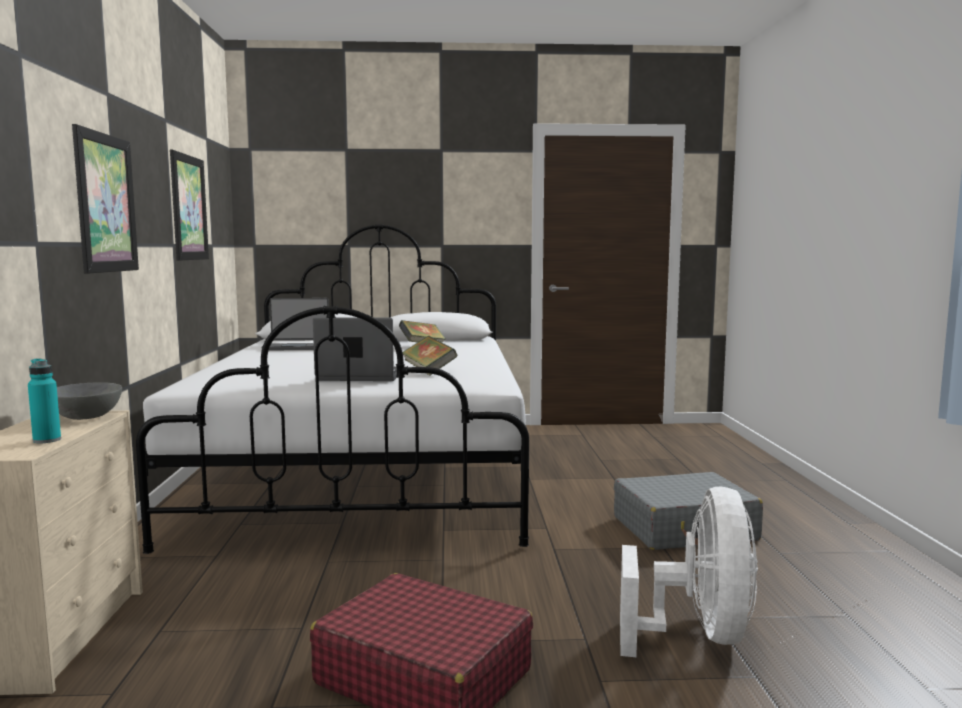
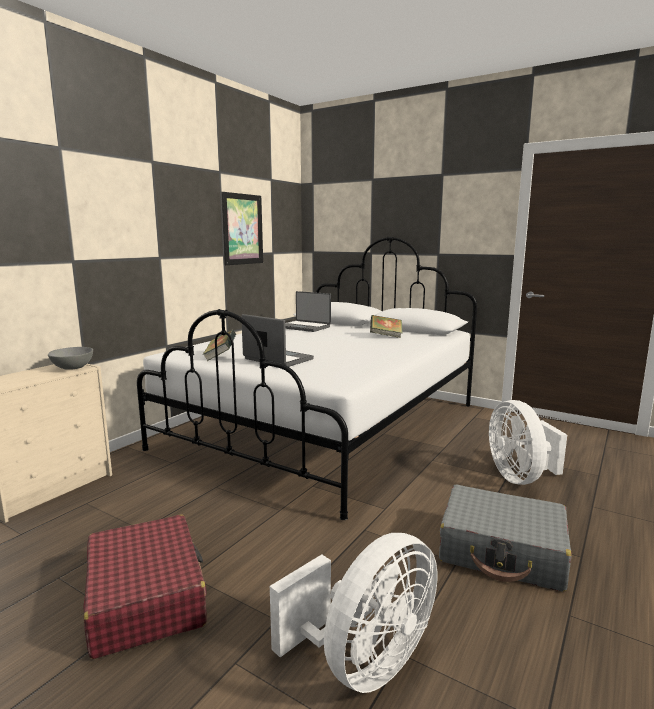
camera: 35 degrees right, 5 degrees up
(47, 440) = (22, 381): turquoise bottle -> none
(106, 203) = (144, 232): picture -> none
(429, 371) = (331, 361): book -> book (220, 357)
(623, 474) = (520, 477): none -> white fan

